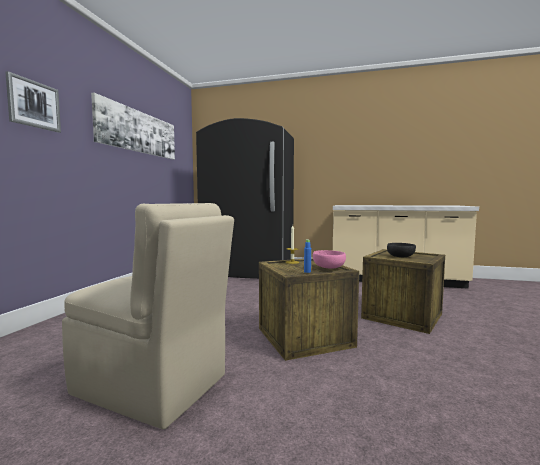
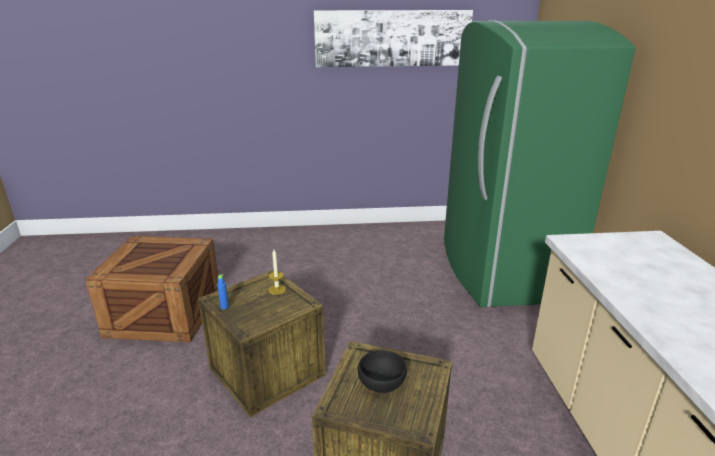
camera: 70 degrees right, 20 degrees up
(34, 104) = (247, 45): picture -> none
(153, 386) = (163, 313): beige chair -> crate
(248, 272) = (500, 270): black fridge -> green fridge
(328, 267) = (253, 318): pink bowl -> none

